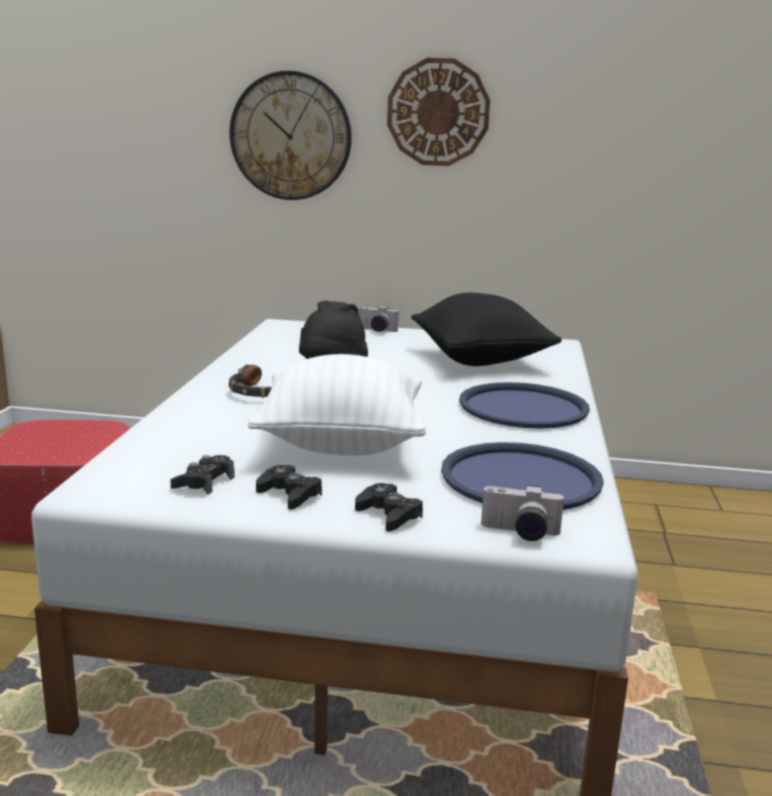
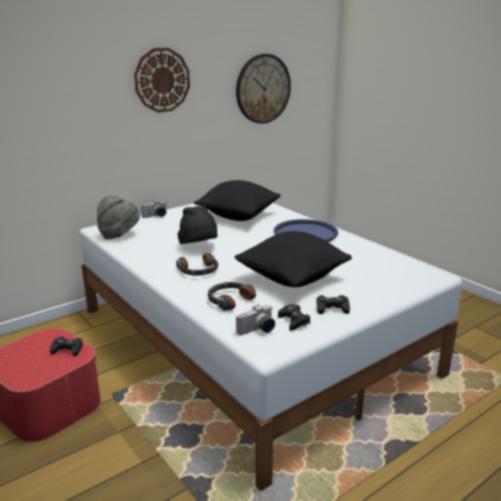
camera: 45 degrees left, 5 degrees up
(205, 430) = (229, 300): none -> headphones
(284, 334) = (119, 235): none -> grey hat
(291, 136) = (75, 106): wall clock -> wall clock (263, 89)
(341, 444) = (292, 279): white pillow -> black pillow
(389, 515) = (376, 298): black game controller -> black game controller (67, 349)
(519, 533) = (419, 283): camera -> camera (257, 330)
(520, 478) = (373, 263): blue tray -> none

